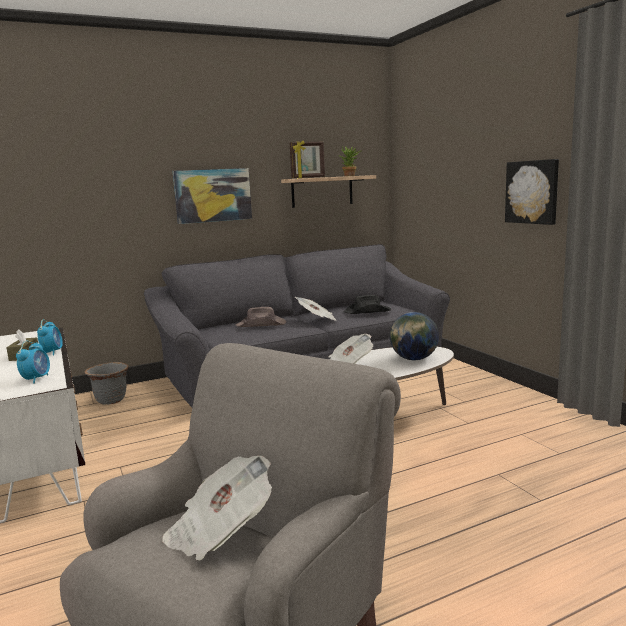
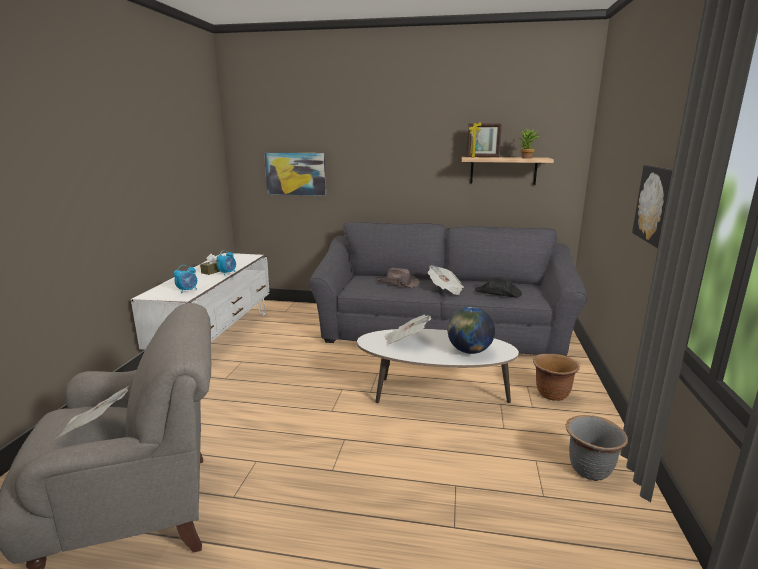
camera: 35 degrees right, 5 degrees up
(110, 400) = (296, 312): grey planter -> grey planter (589, 469)
(213, 195) = (397, 167): picture -> picture (296, 173)
(464, 388) = (552, 394): none -> brown planter

